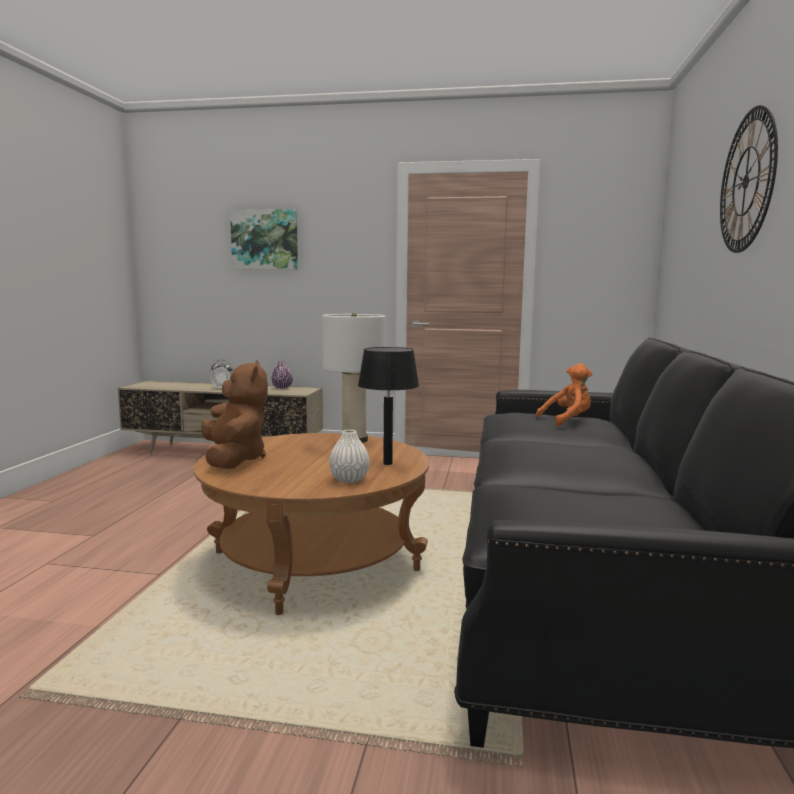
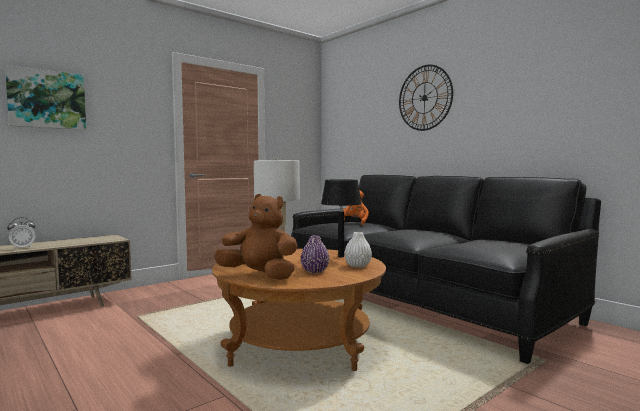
camera: 50 degrees left, 5 degrees down
(282, 387) = (81, 239): purple vase -> purple vase (315, 271)

